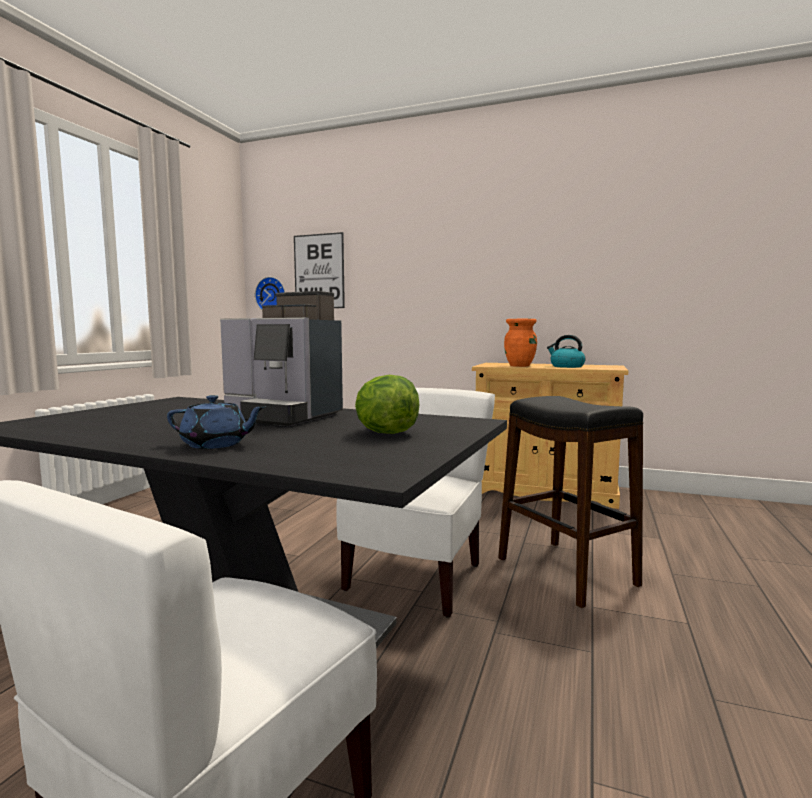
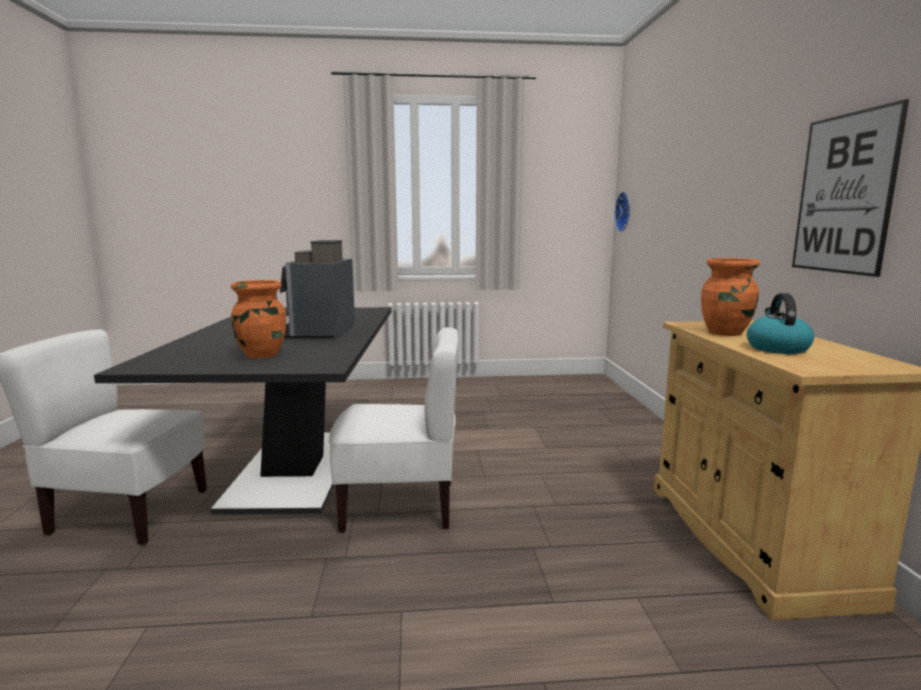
camera: 65 degrees right, 5 degrees up
(216, 444) = (214, 337): blue teapot -> none
(319, 271) = (652, 184): picture -> picture (844, 194)
(386, 433) = (261, 355): lettuce -> orange vase
(566, 571) = (476, 586): black stool -> none

